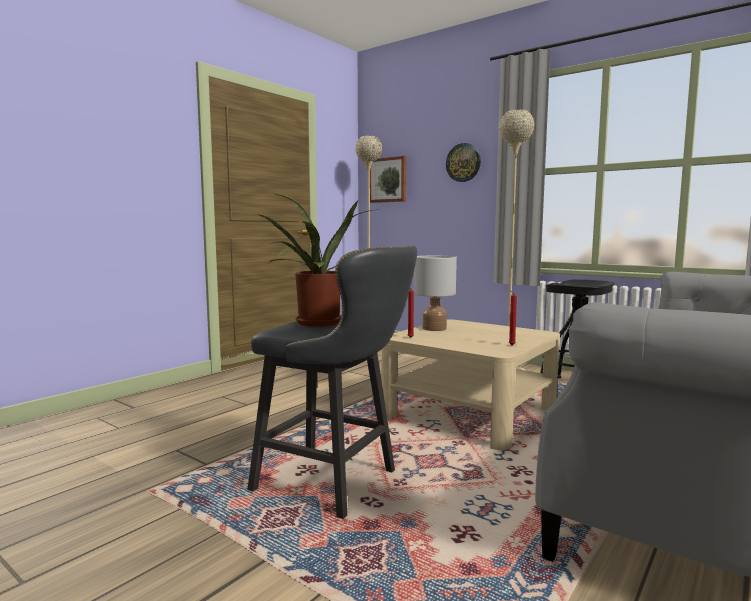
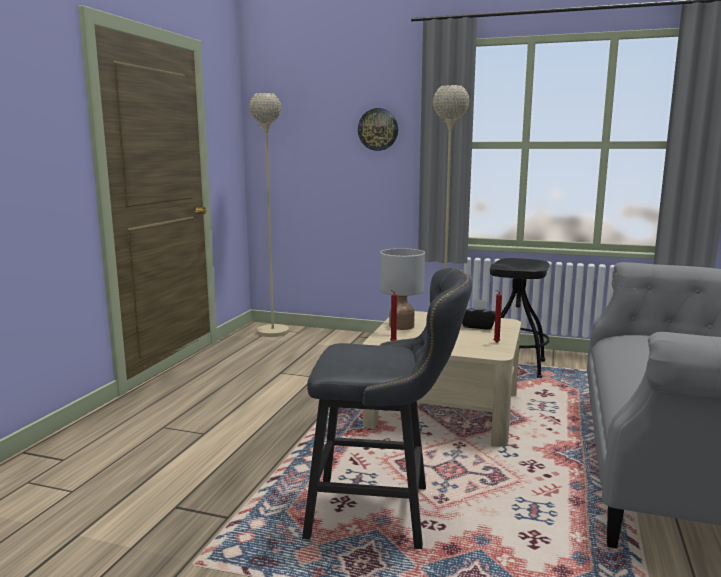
camera: 20 degrees left, 5 degrees up
(316, 324) = (361, 355): potted plant -> none
(388, 180) = (284, 143): picture -> none
(509, 334) = (478, 326): none -> black tissue box

